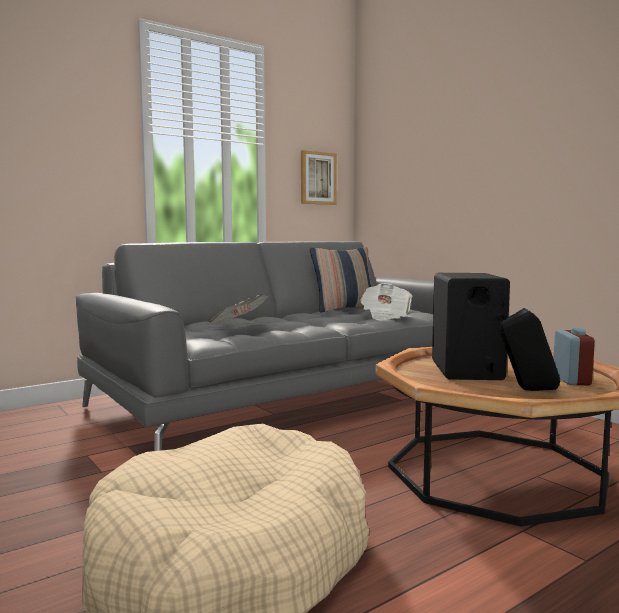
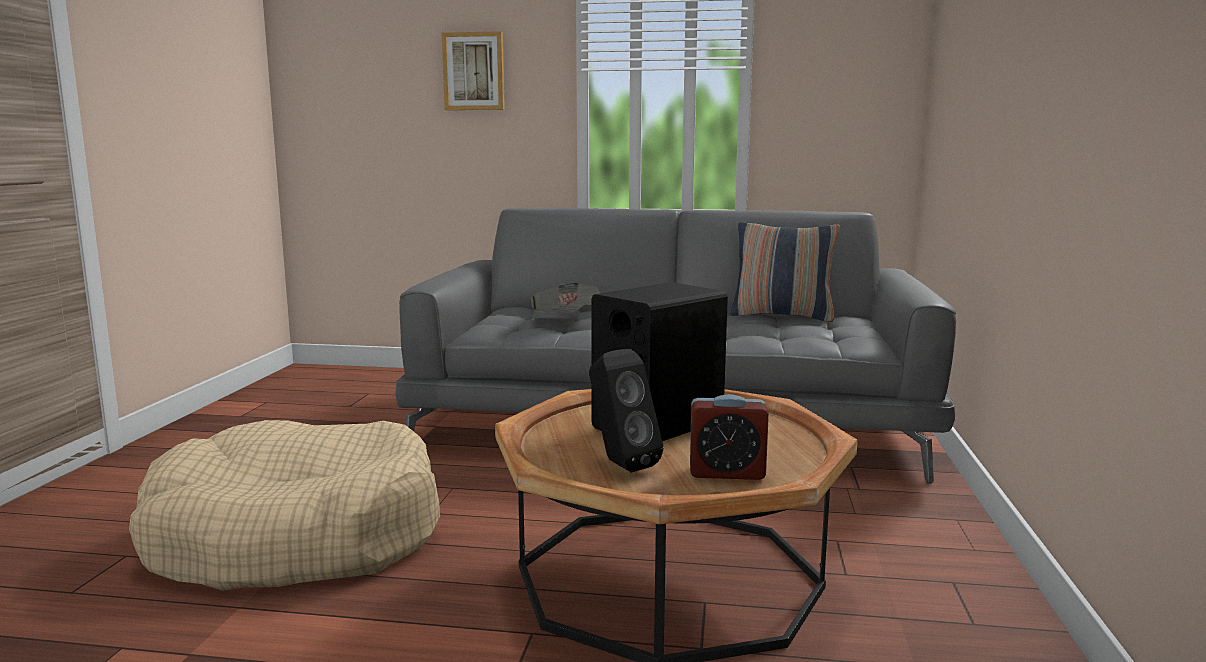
camera: 45 degrees right, 5 degrees up
(317, 178) = (847, 109): picture -> picture (474, 71)
(385, 316) = (784, 335): newspaper -> none
(571, 380) = (727, 473): alarm clock -> alarm clock turned 45 degrees clockwise

